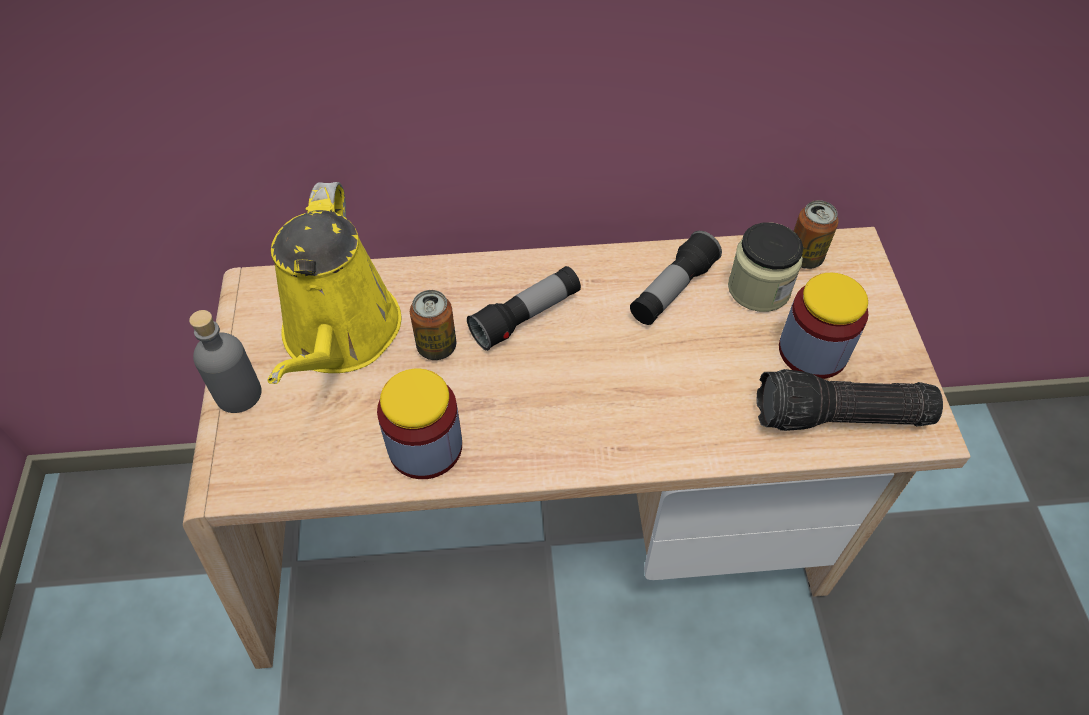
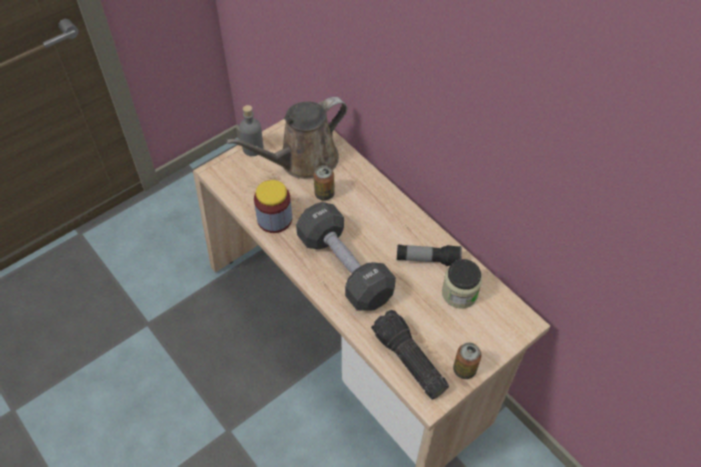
camera: 55 degrees right, 0 degrees up
(340, 337) = (303, 161): yellow watering can -> brown watering can
(526, 317) = (365, 215): flashlight -> none
(607, 402) = (344, 267): none -> black dumbbell
(804, 257) = (497, 303): can -> can (464, 369)
(813, 351) = (439, 333): jar -> none

